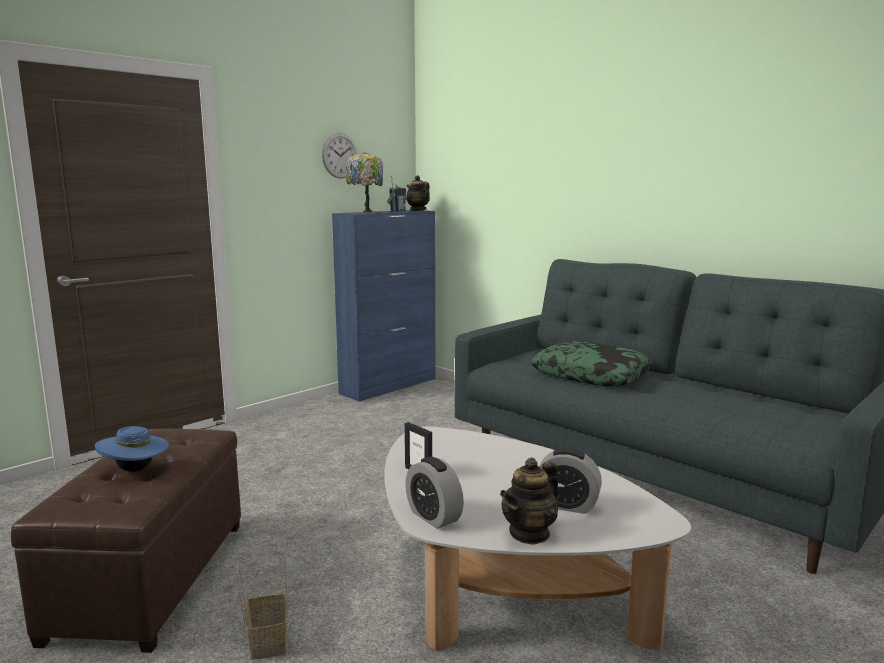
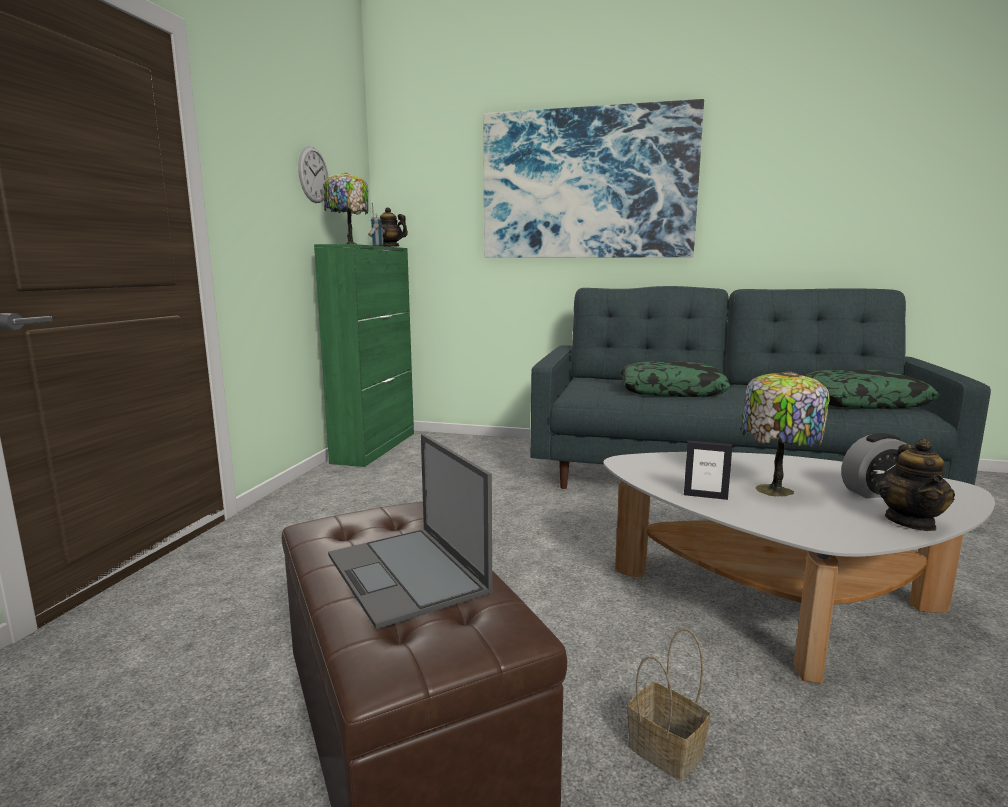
camera: 30 degrees left, 0 degrees up
(135, 470) = (407, 574): blue hat -> laptop
(389, 386) = (375, 447): blue cabinet -> green cabinet
(433, 517) = (814, 531): alarm clock -> none
(481, 482) = (774, 491): none -> table lamp
(580, 154) = (587, 184): none -> picture
(768, 420) = (859, 402): none -> pillow

